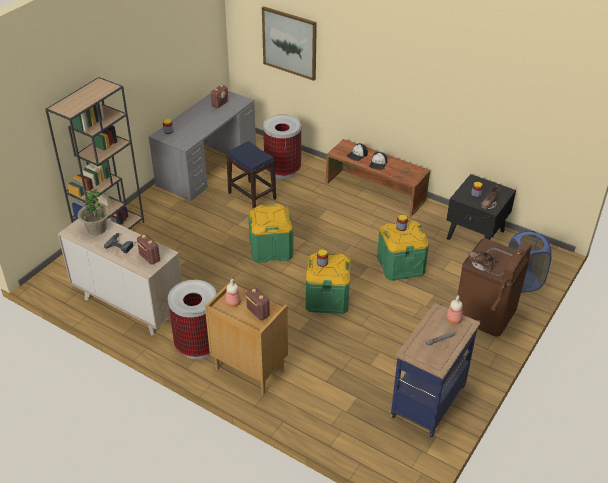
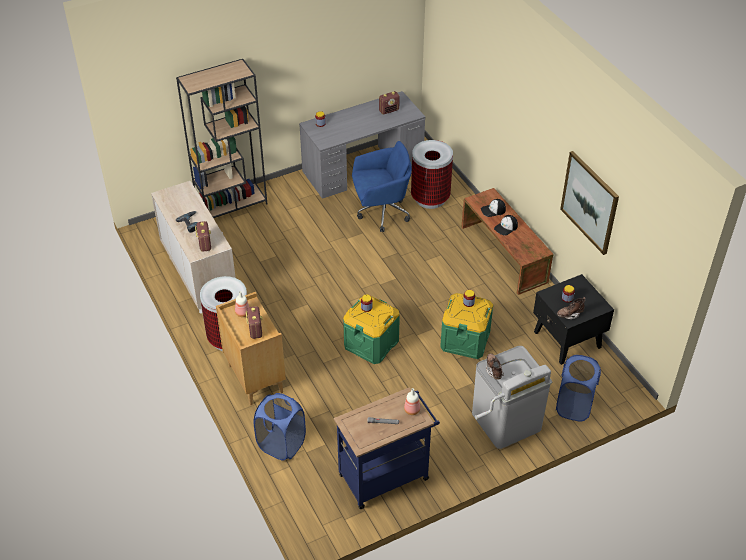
camera: 30 degrees right, 5 degrees up
(97, 229) = (183, 201): potted plant -> none
(252, 196) = (381, 214): stool -> blue office chair
(271, 249) = (358, 274): green storage box -> none
(289, 43) = (465, 71): picture -> picture (589, 202)
(318, 415) = (281, 444): none -> blue laundry basket
(485, 315) = (505, 423): brown washing machine -> grey washing machine

